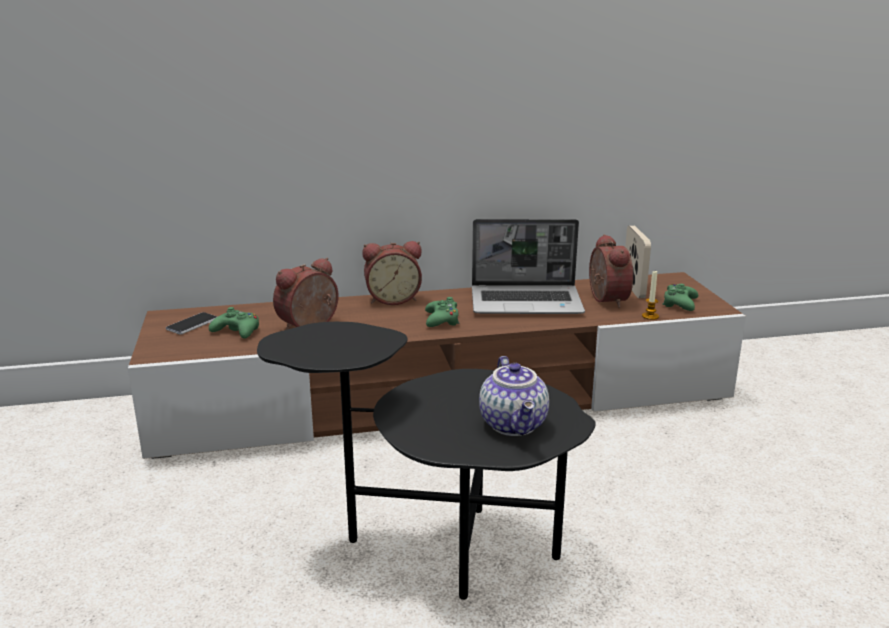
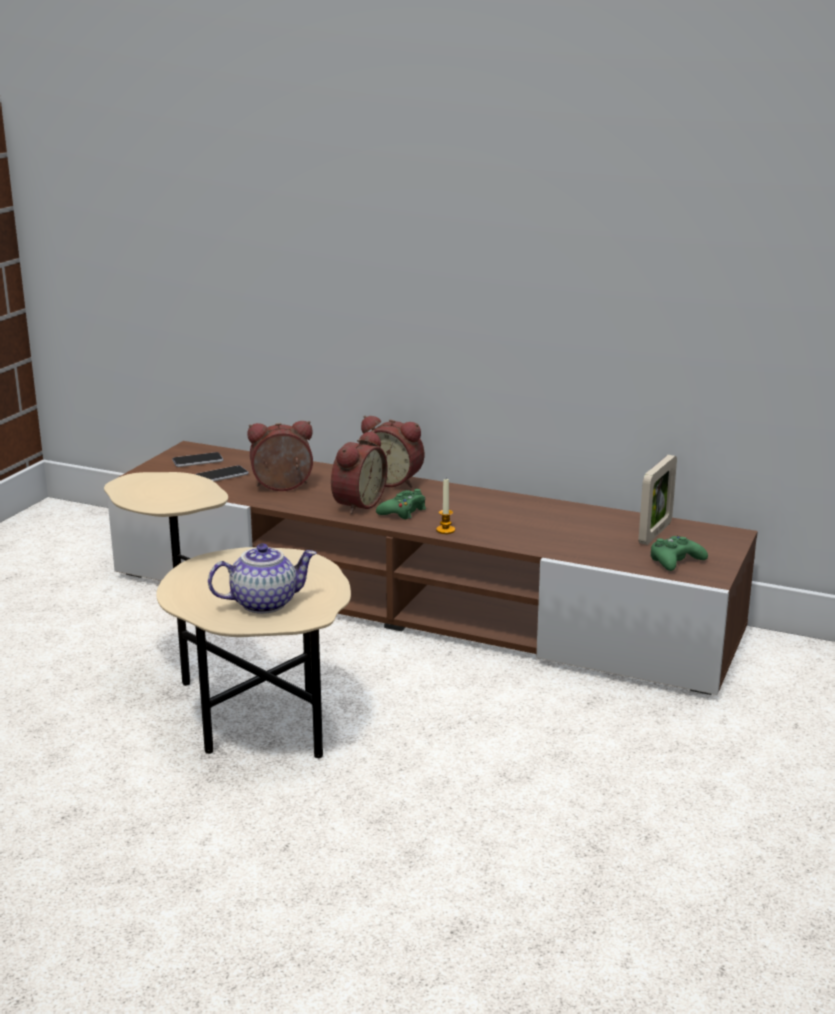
camera: 35 degrees right, 0 degrees up
(237, 331) = (221, 475): green game controller -> phone
(440, 549) = (240, 714): black side table -> beige side table
(515, 425) = (264, 603): teapot -> teapot turned 135 degrees counterclockwise
(527, 302) = (514, 516): laptop -> none
(604, 300) = (600, 535): alarm clock -> alarm clock (356, 504)
(650, 316) = (614, 564): candle -> candle (445, 530)

